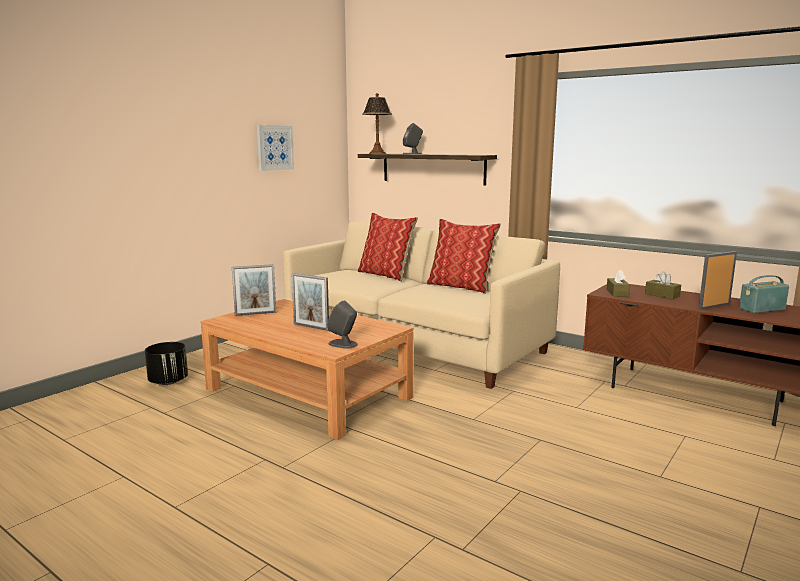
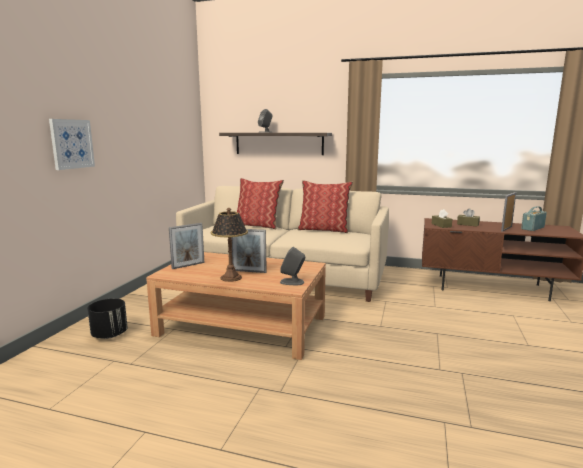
camera: 20 degrees left, 0 degrees up
(274, 147) = (157, 127): picture -> picture (71, 144)
(377, 153) = (234, 132): table lamp -> table lamp (231, 278)

